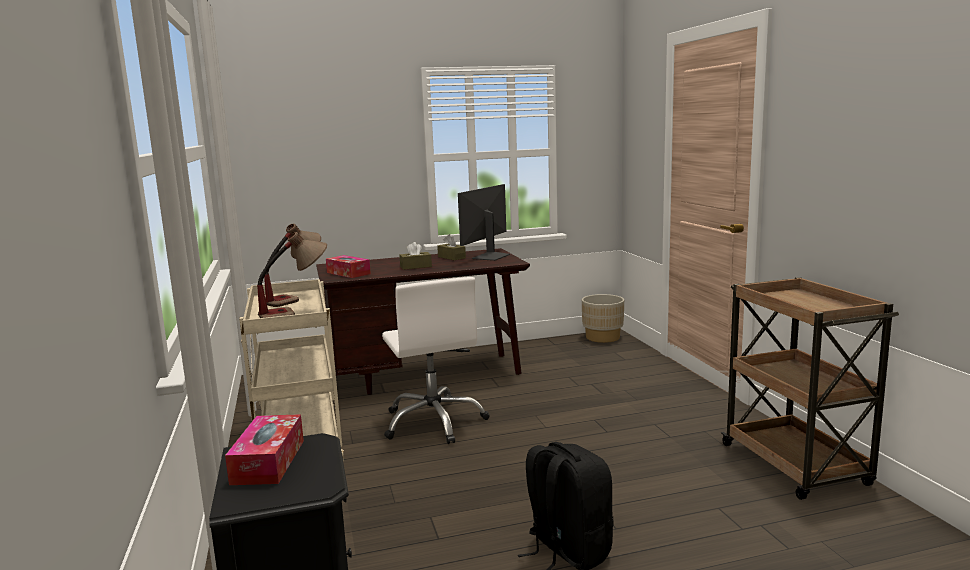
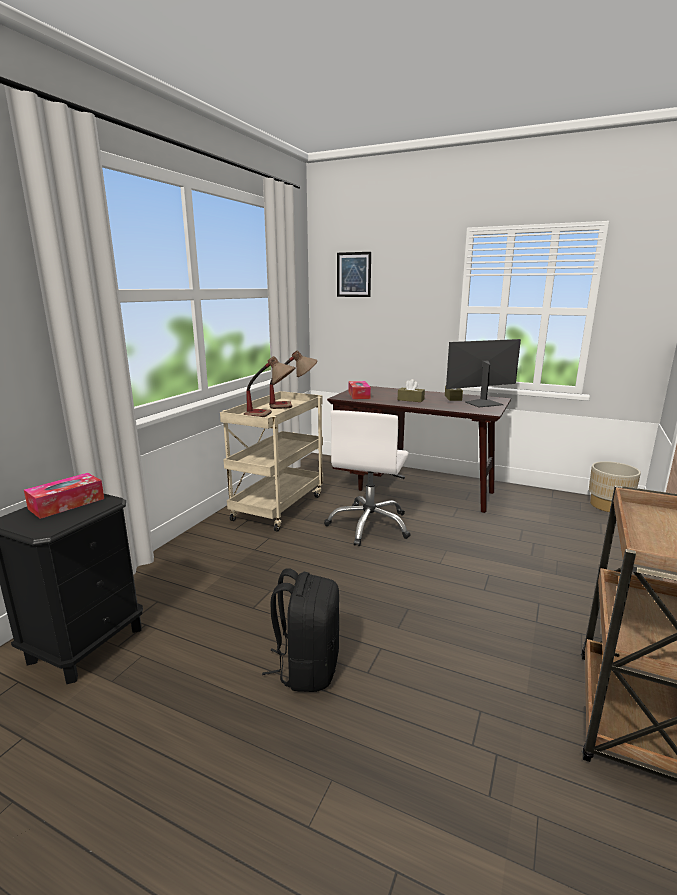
camera: 40 degrees right, 5 degrees up
(282, 123) = (353, 274): none -> picture

